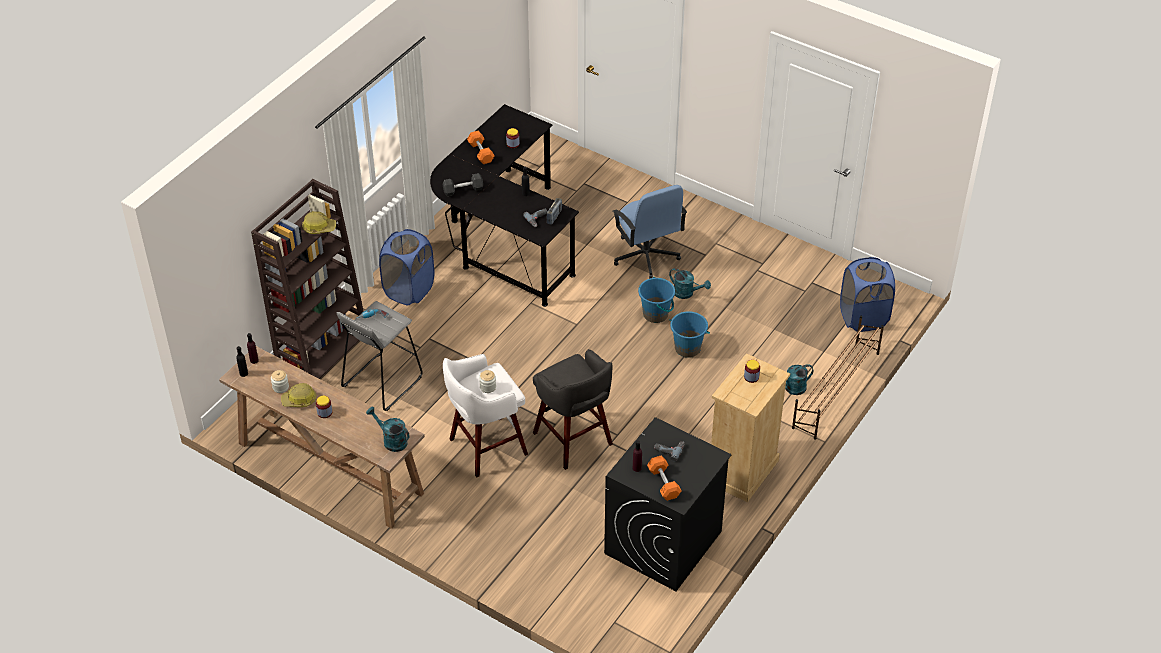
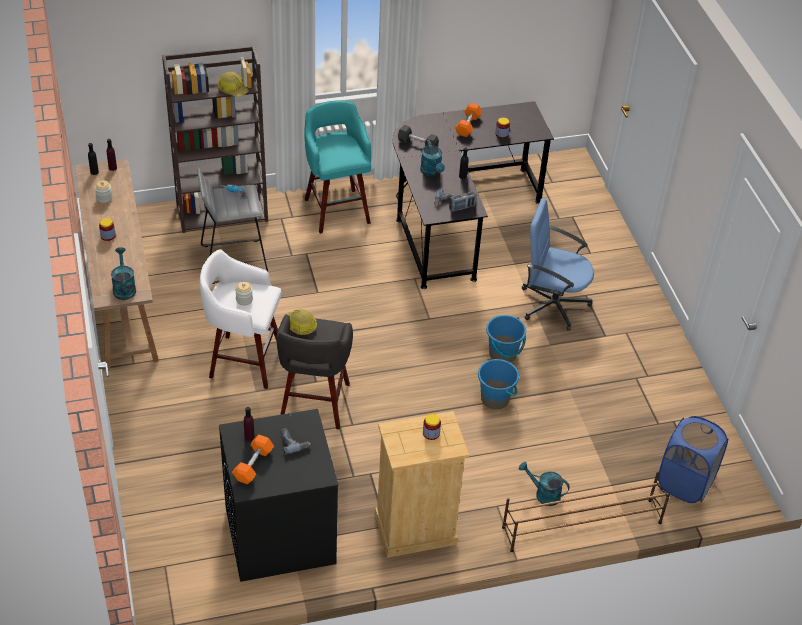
camera: 40 degrees right, 0 degrees up
(299, 400) = (104, 215): hard hat -> hard hat (300, 326)
(409, 290) = (336, 209): blue laundry basket -> turquoise stool
(646, 256) = (552, 304): blue office chair -> blue office chair turned 90 degrees clockwise
(687, 293) = (550, 355): turquoise watering can -> turquoise watering can (432, 172)

